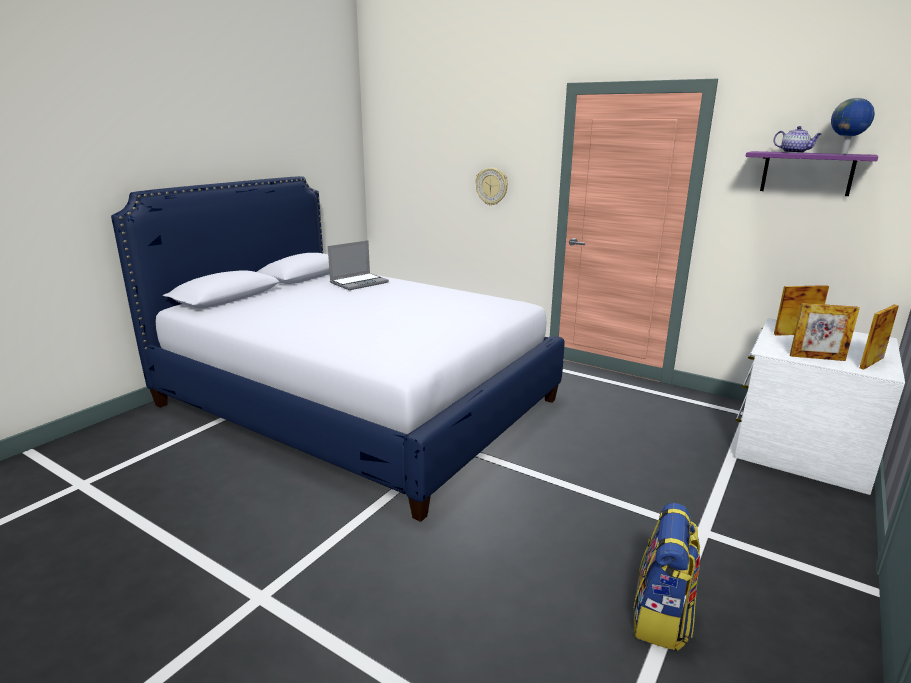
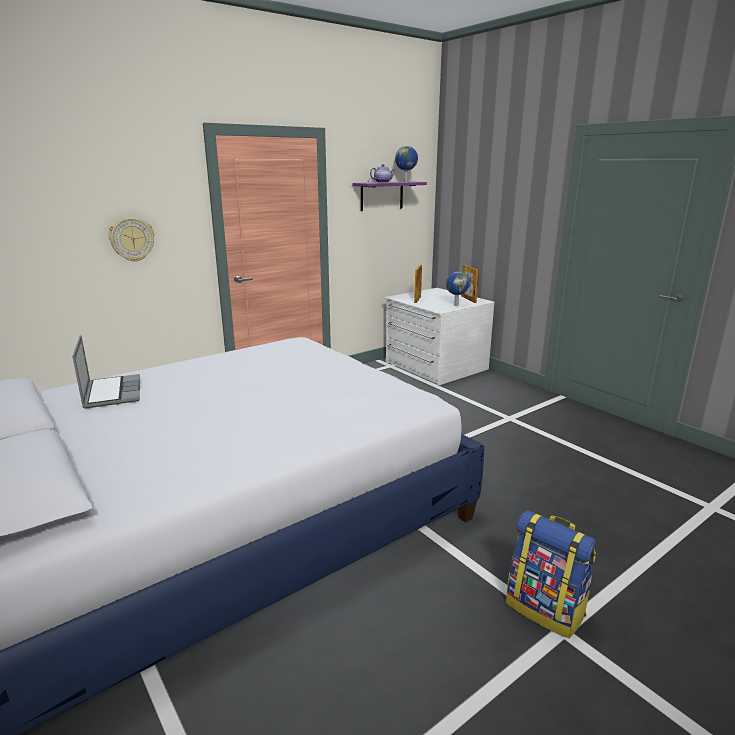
camera: 70 degrees left, 0 degrees up
(661, 618) = (582, 452): backpack -> backpack (545, 609)
(817, 358) = (456, 305): picture frame -> globe

